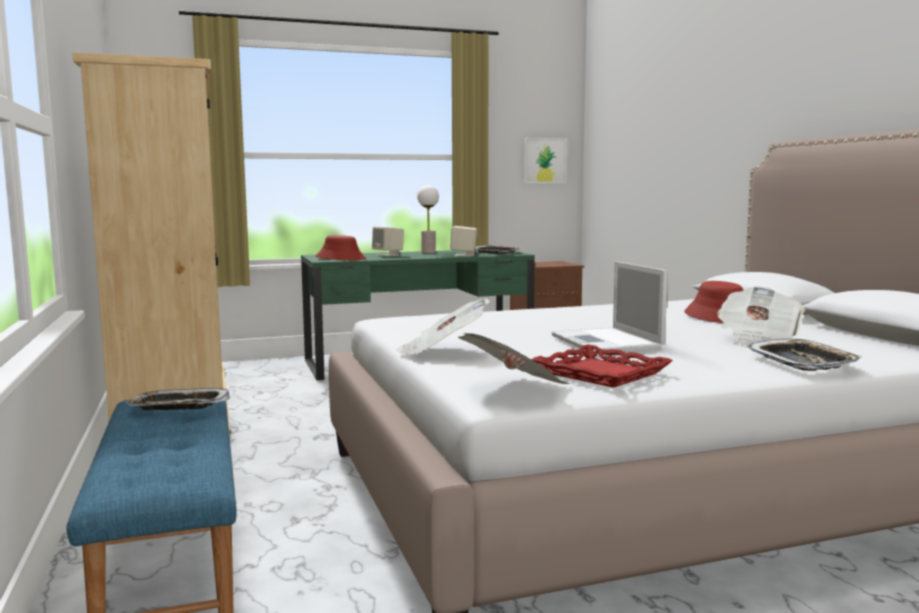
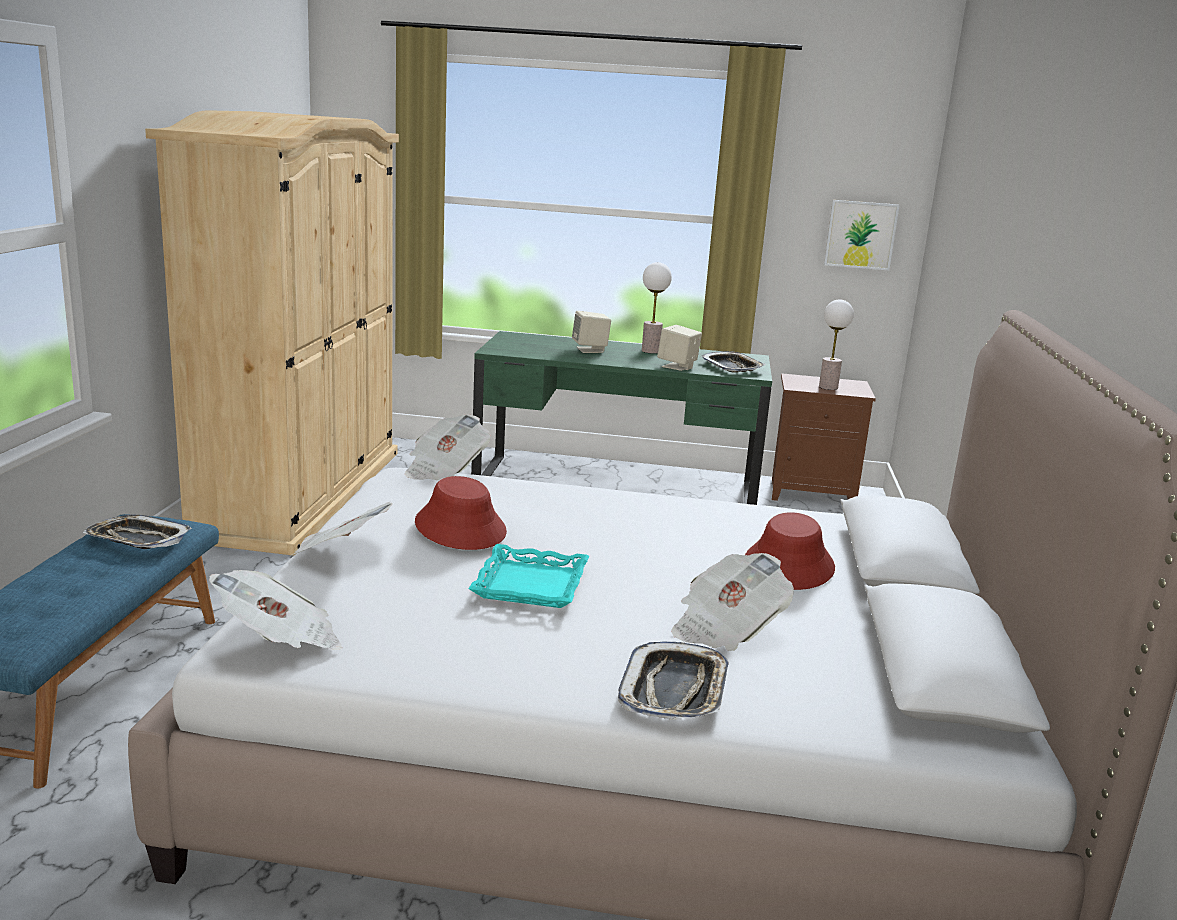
camera: 25 degrees right, 10 degrees up
(340, 258) = (522, 348): red hat -> red hat (461, 528)
(414, 312) = (444, 470): none -> newspaper
(548, 264) = (828, 387): none -> table lamp
(601, 373) = (414, 640): red tray -> none
(607, 342) = (531, 585): laptop -> turquoise tray

